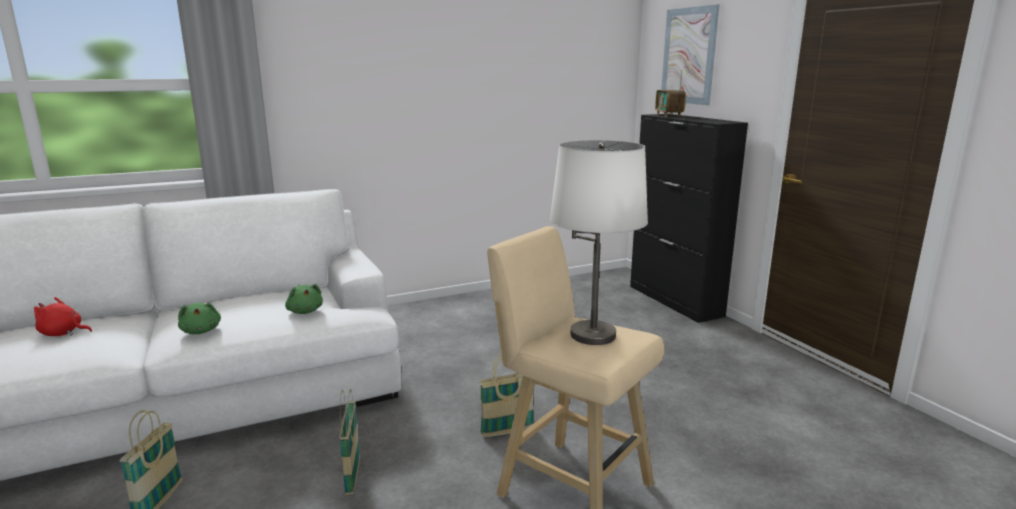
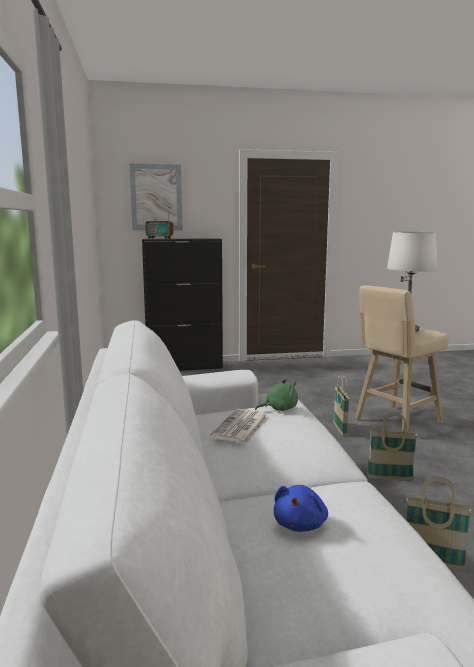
camera: 75 degrees left, 5 degrees down
(63, 333) = (300, 524): red plush toy -> blue plush toy
(201, 331) = (314, 445): green plush toy -> none
(252, 300) = (241, 427): none -> newspaper

